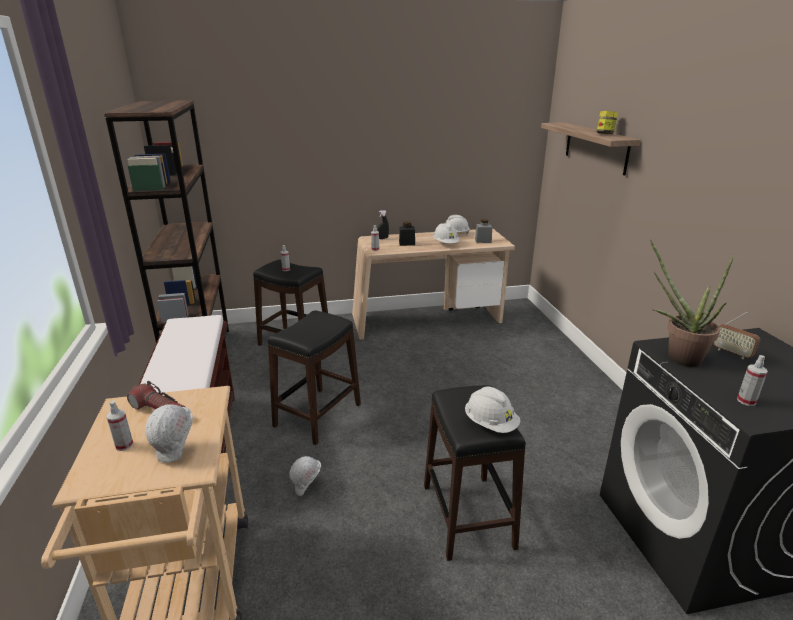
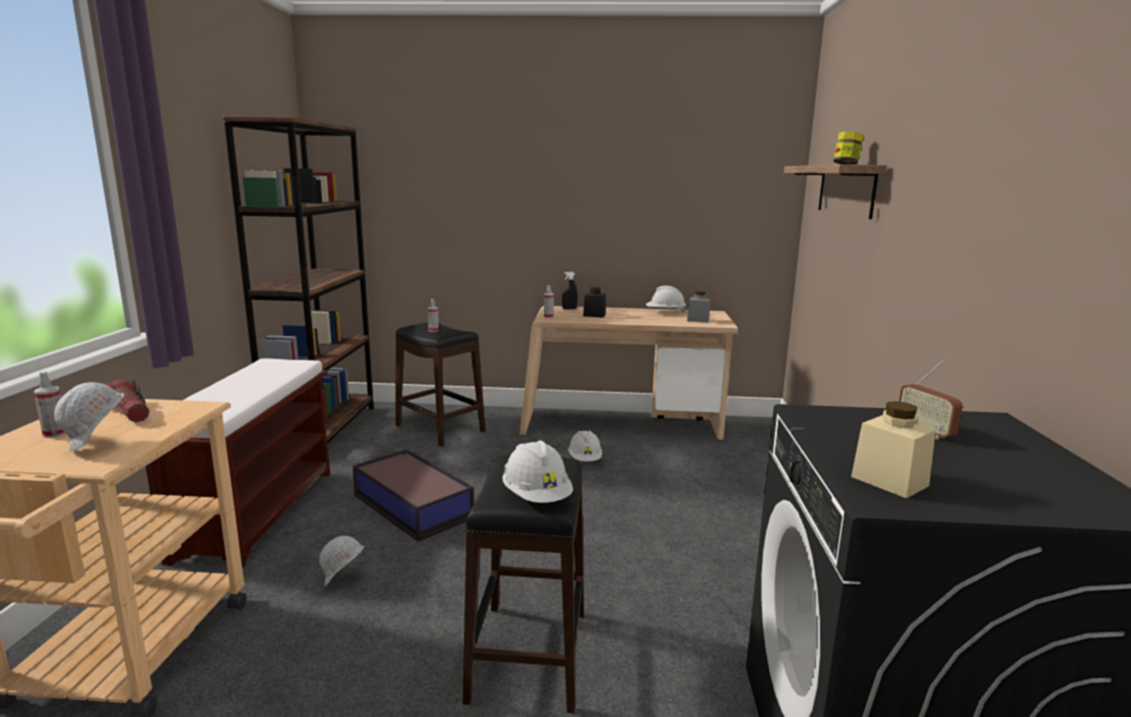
camera: 15 degrees right, 10 degrees down
(317, 415) = (412, 505): black stool -> storage box
(445, 244) = (644, 319): white hard hat -> white hard hat (585, 459)
(676, 356) = (824, 425): potted plant -> none
(746, 401) = (889, 481): spray bottle -> beige jar

